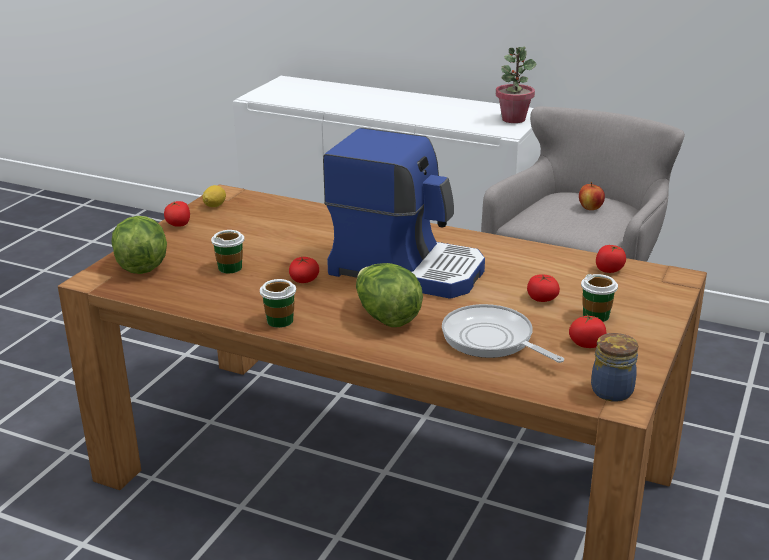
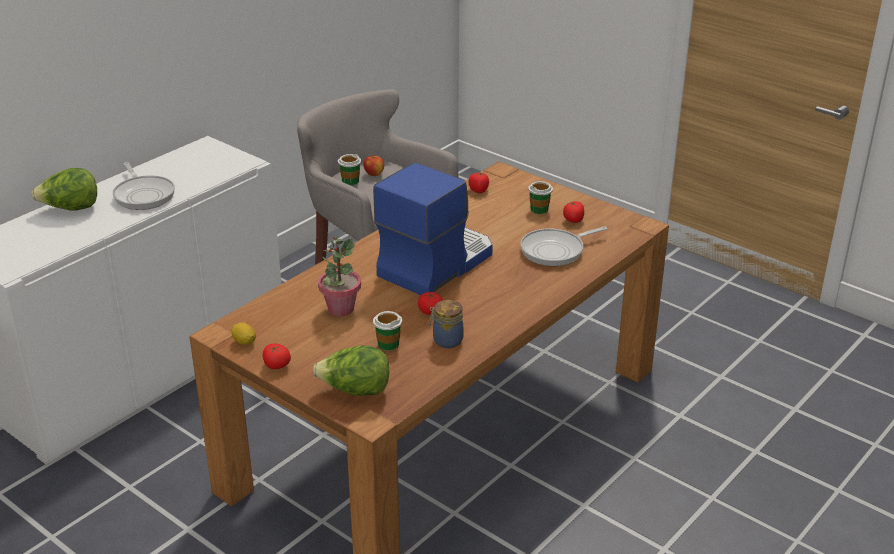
camera: 75 degrees left, 5 degrees up
(280, 321) = (493, 329): cup -> cup (350, 181)
(386, 317) = (507, 284): lettuce -> lettuce (70, 209)
(408, 109) = (143, 195): none -> frying pan
(513, 119) = (218, 154): potted plant -> potted plant (340, 309)
(542, 298) = (507, 222): tomato -> none
(611, 390) = (628, 225): jar -> jar (446, 340)

